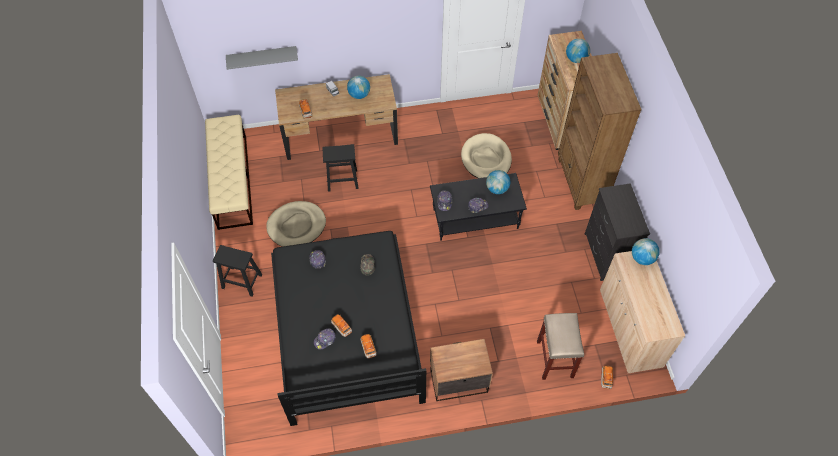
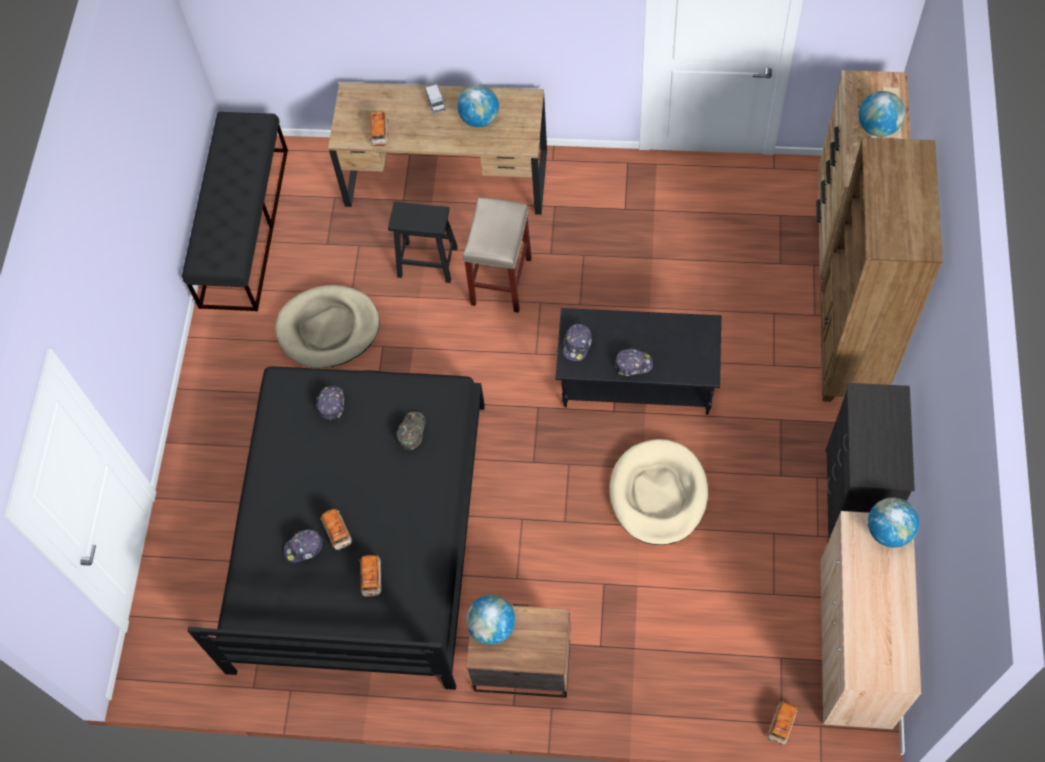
camera: 20 degrees right, 5 degrees up
(232, 181) = (244, 226): beige bench -> black bench
(241, 281) = (212, 407): black stool -> none
(262, 57) = (318, 26): grey shelf -> none
(486, 159) = (689, 272): beige dog bed -> beige dog bed (658, 494)
(497, 189) = (678, 339): globe -> globe (492, 627)
(555, 360) = (701, 668): beige stool -> beige stool (501, 282)

